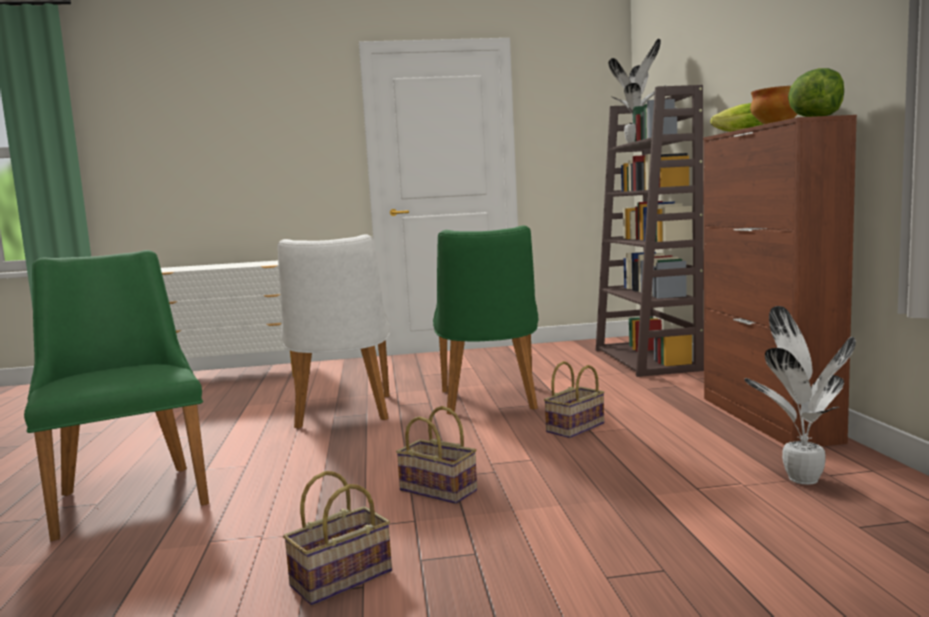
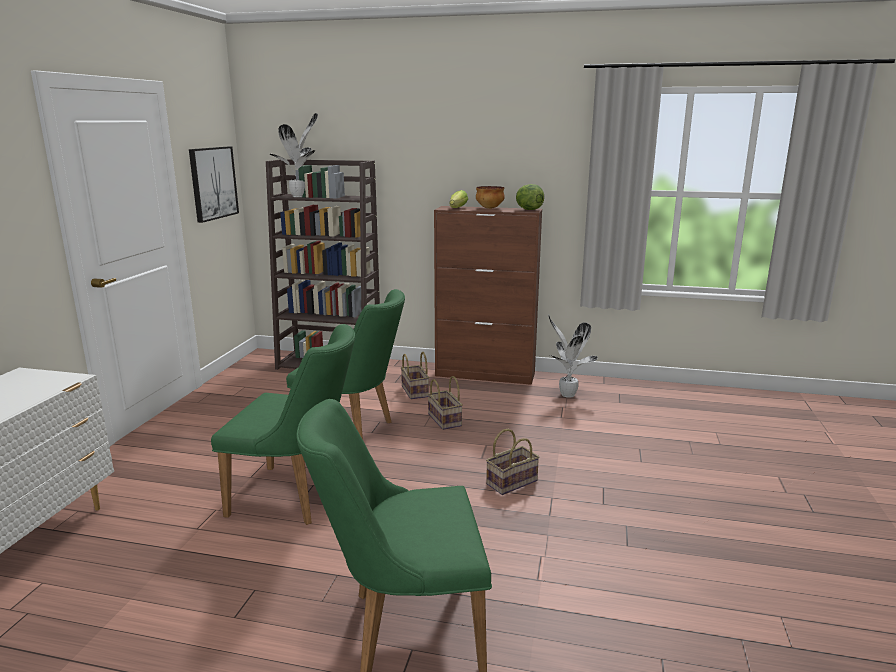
camera: 70 degrees left, 10 degrees up
(340, 580) = (617, 531): basket -> basket (416, 392)
(342, 414) = (297, 496): white chair -> green chair
(577, 138) = (213, 183): none -> picture

